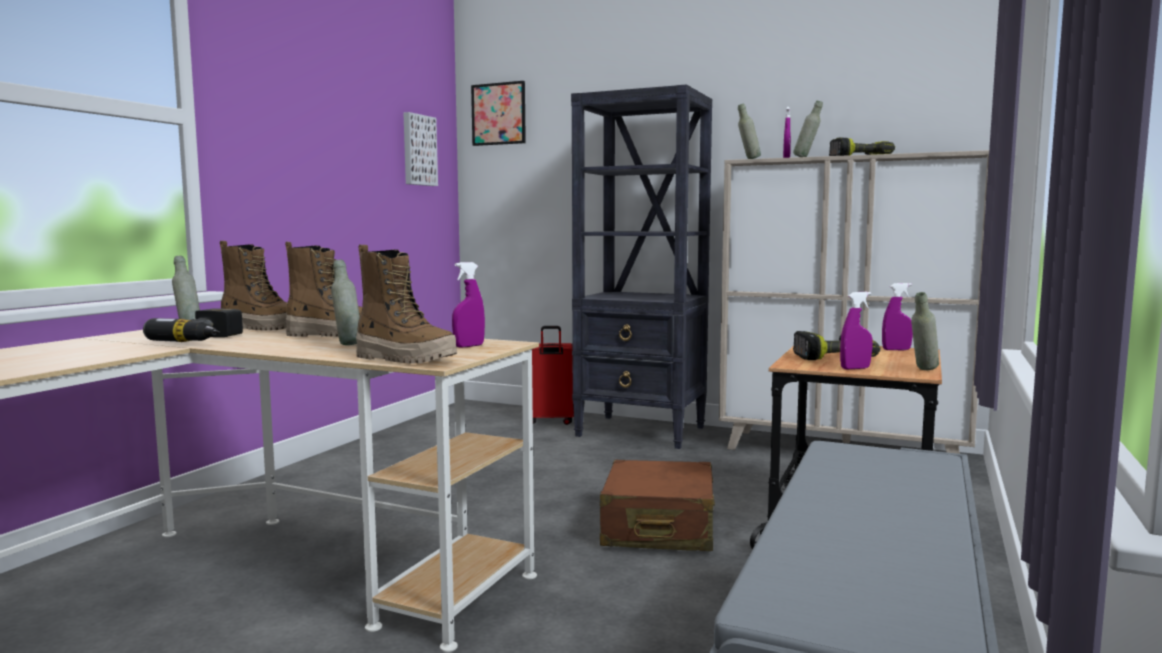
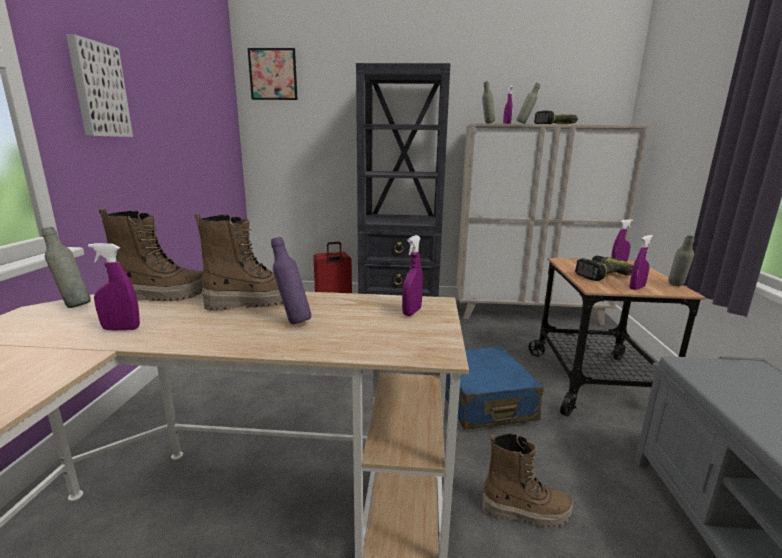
camera: 20 degrees left, 10 degrees up
(207, 340) = (121, 329): power drill -> purple spray bottle
(347, 344) = (292, 321): grey bottle -> purple bottle
(406, 359) = (396, 348): boot -> boot (525, 511)
(418, 150) = (213, 102): picture -> picture (98, 90)
(658, 528) = (483, 401): brown suitcase -> blue suitcase

